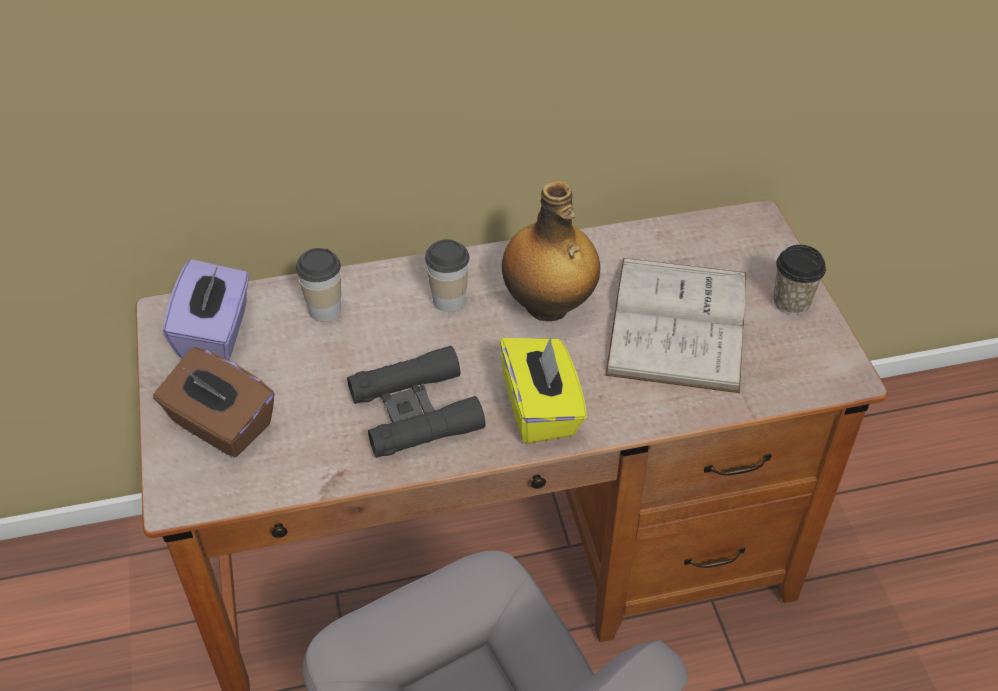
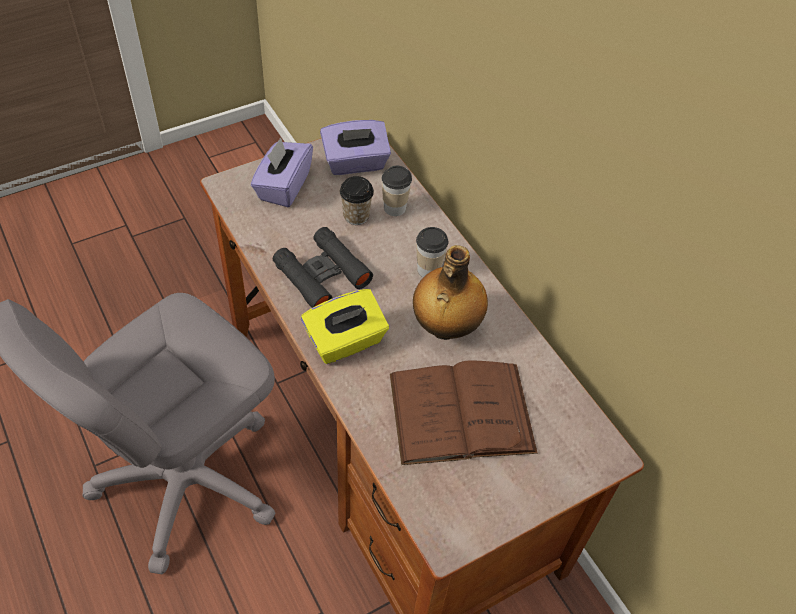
camera: 70 degrees right, 5 degrees up
(220, 425) = (283, 187): brown tissue box -> purple tissue box
(678, 322) = (461, 413): white book -> brown book
(791, 302) = (517, 492): cup -> cup (356, 216)

